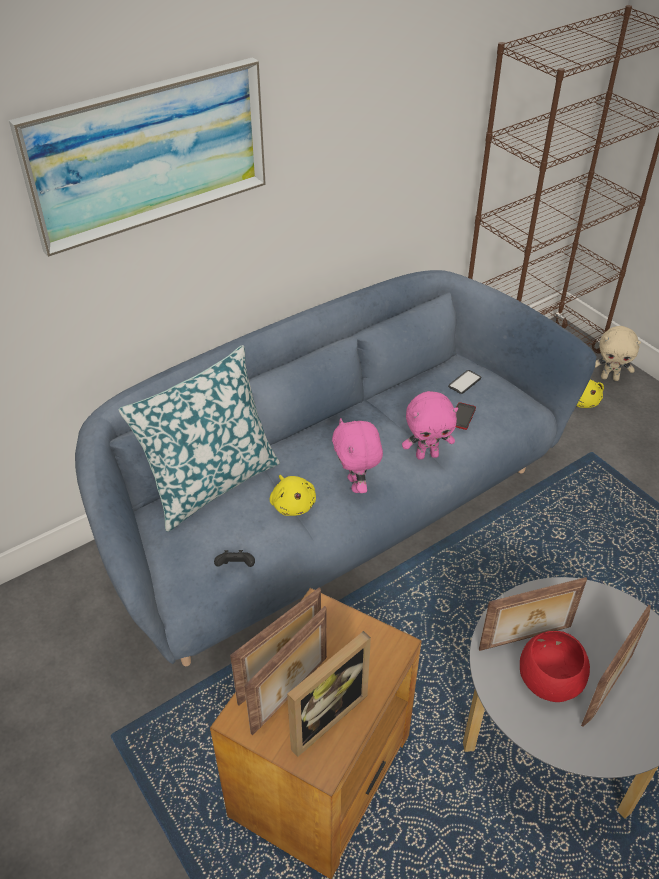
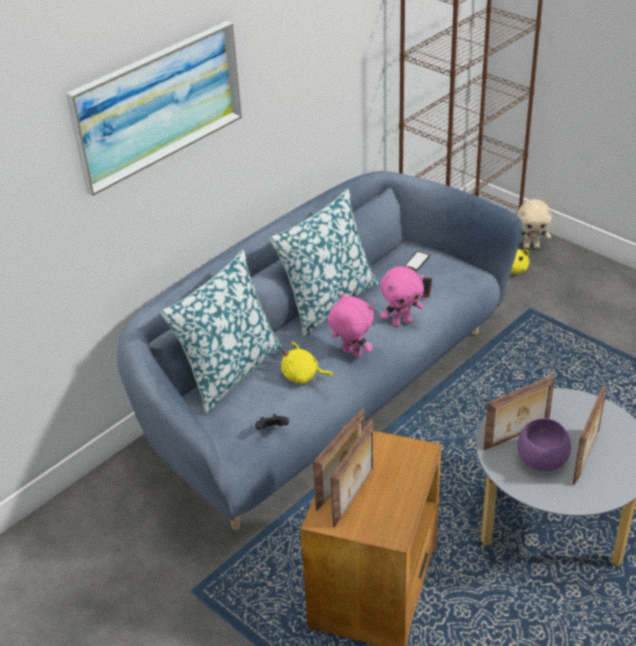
camera: 10 degrees left, 5 degrees down
(293, 504) = (303, 376): yellow plush toy -> yellow plush toy turned 135 degrees clockwise
(322, 714) = (382, 504): picture frame -> none
(348, 416) = (328, 302): none -> pillow
(356, 485) = (351, 353): pink plush toy -> pink plush toy turned 150 degrees clockwise
(548, 681) = (541, 460): red bowl -> purple bowl

